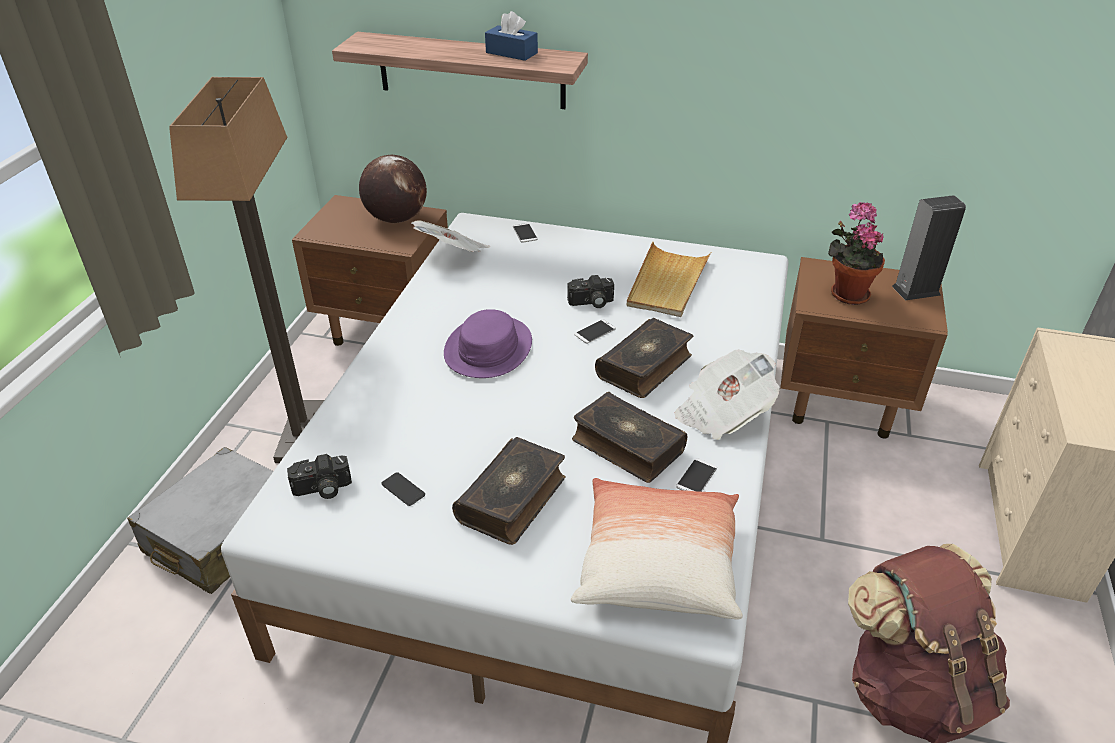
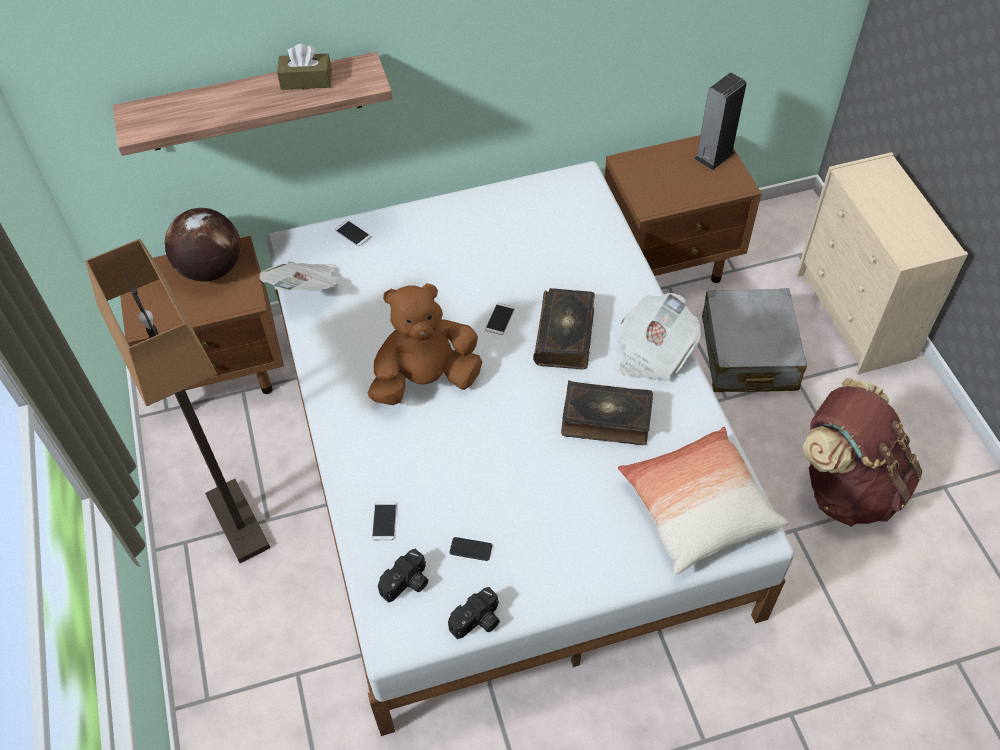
camera: 30 degrees left, 15 degrees up
(223, 534) = (255, 653): grey suitcase -> grey suitcase (748, 353)
(488, 348) = (426, 379): purple hat -> brown plush toy
(511, 53) = (306, 80): blue tissue box -> brown tissue box
(513, 499) = (559, 511): book -> none
(591, 303) = (473, 289): camera -> camera (477, 622)
(667, 283) = (520, 237): beige tray -> none
(696, 477) = (674, 421): phone -> phone (384, 521)
(846, 293) = (665, 182): potted plant -> none

